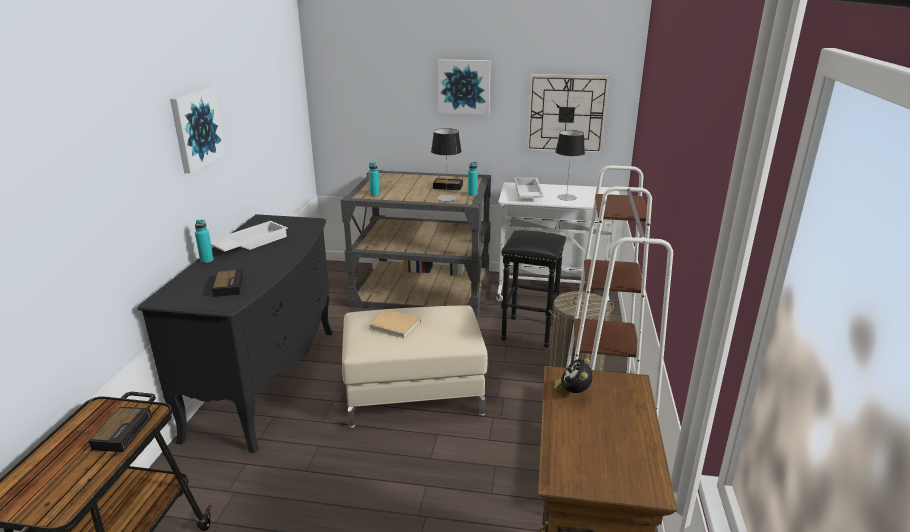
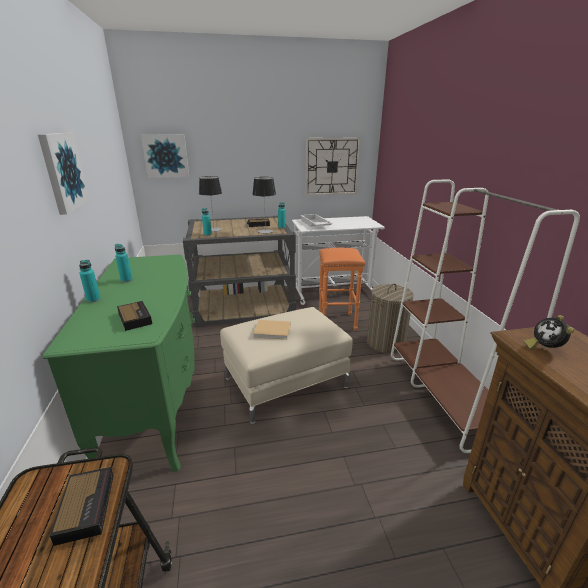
camera: 20 degrees left, 0 degrees up
(249, 243) = (126, 280): white tray -> turquoise bottle
(270, 380) = (158, 400): black dresser -> green dresser
(464, 86) = (258, 149): picture -> picture (166, 156)
(528, 332) = (336, 322): black stool -> orange stool
(566, 197) = (342, 224): table lamp -> table lamp (214, 229)

